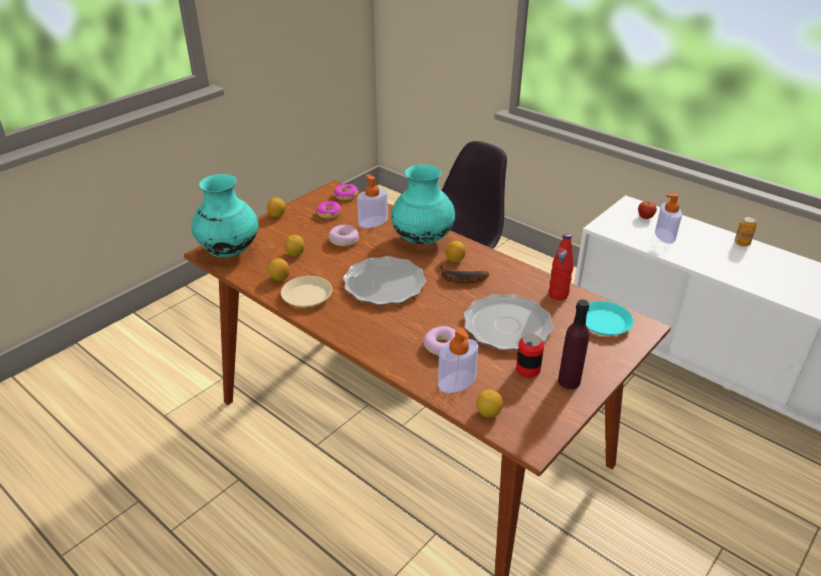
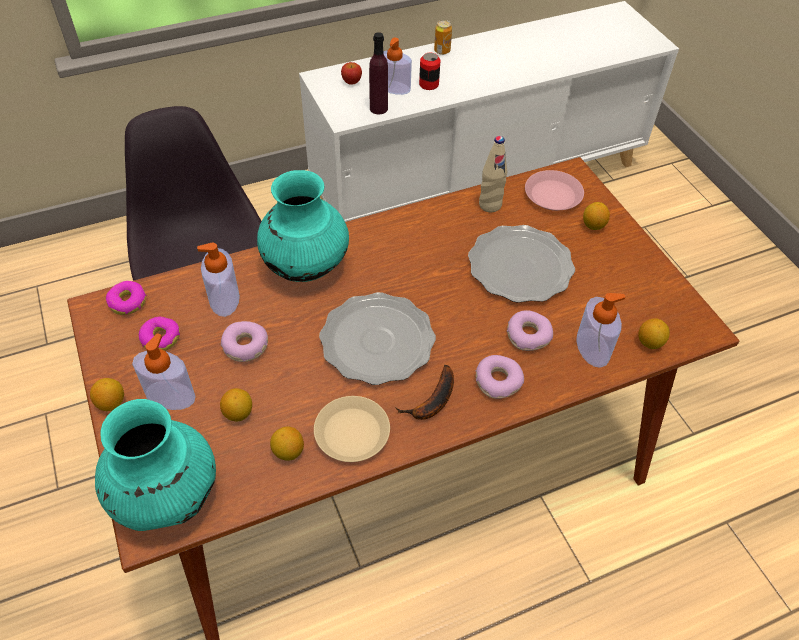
camera: 65 degrees left, 15 degrees up
(293, 229) = (170, 395): none -> soap dispenser
(389, 343) = (498, 381): none -> donut
(455, 260) = (371, 256): lemon -> lemon (593, 225)
(460, 279) = (413, 268): banana -> banana (432, 402)
(528, 369) = (598, 283): can -> can (429, 84)
(558, 295) = (490, 205): red bottle -> beige bottle
(569, 381) = (627, 262): purple bottle -> purple bottle (378, 108)
(604, 323) = (553, 195): turquoise plate -> pink plate

